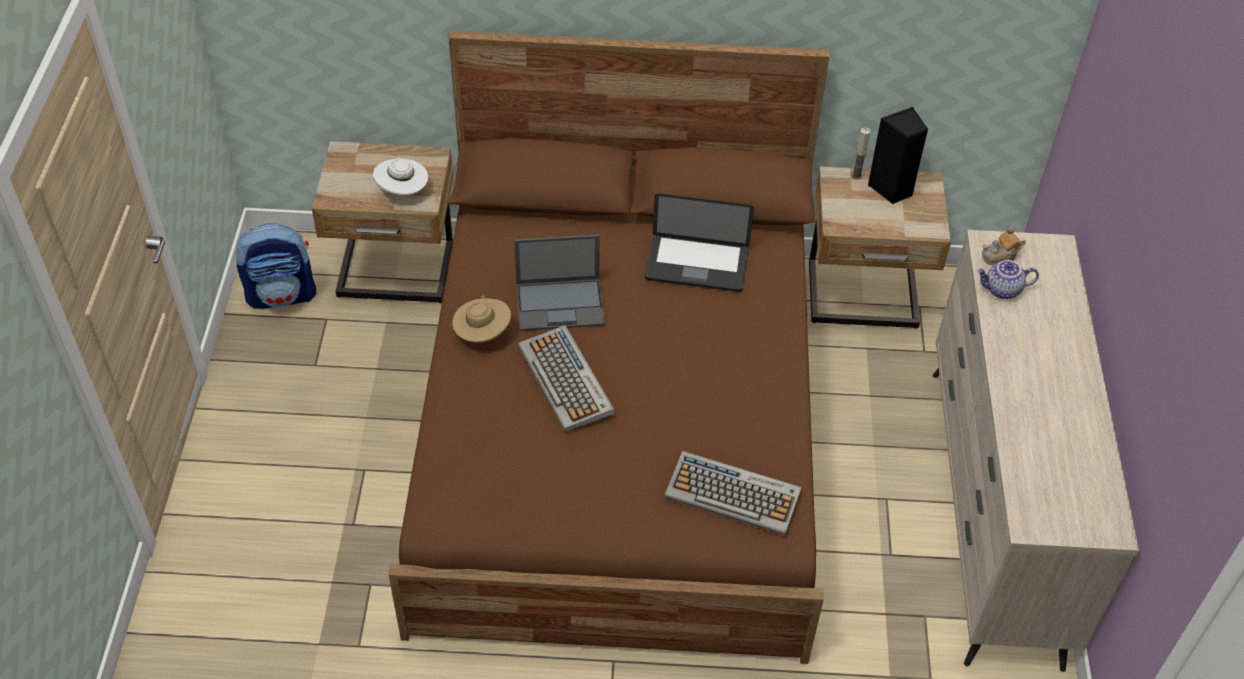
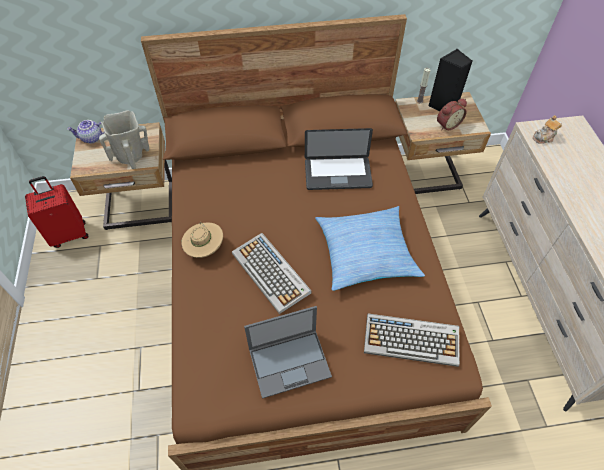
camera: 10 degrees left, 5 degrees up
(282, 295) = (69, 234): backpack -> red suitcase
(402, 191) = (131, 156): white hat -> beige vase
(561, 304) = (255, 217): laptop -> laptop (290, 362)
(705, 378) = (365, 253): none -> pillow
(887, 218) = (447, 124): none -> alarm clock
(1002, 290) = (555, 159): teapot -> teapot (91, 138)

